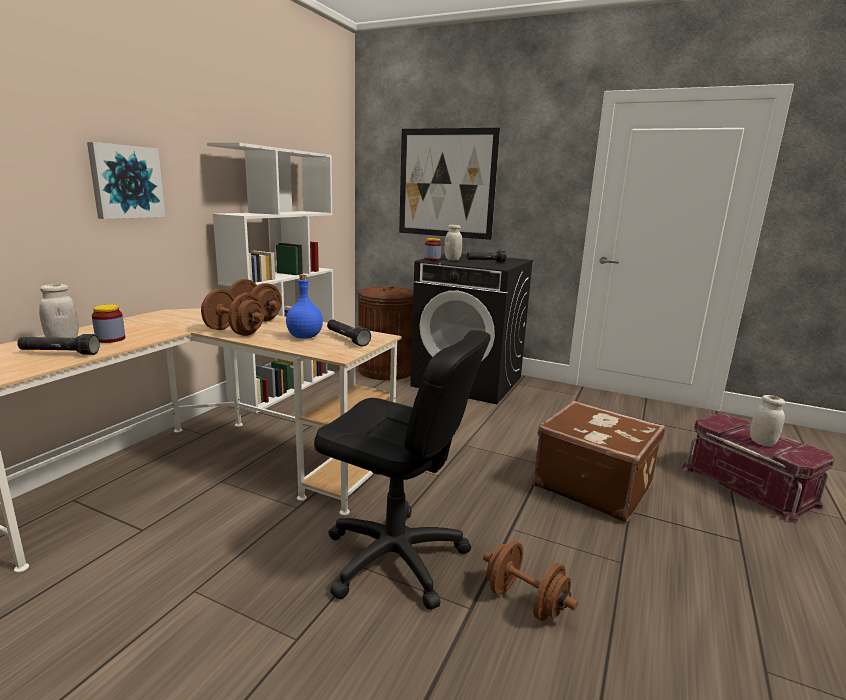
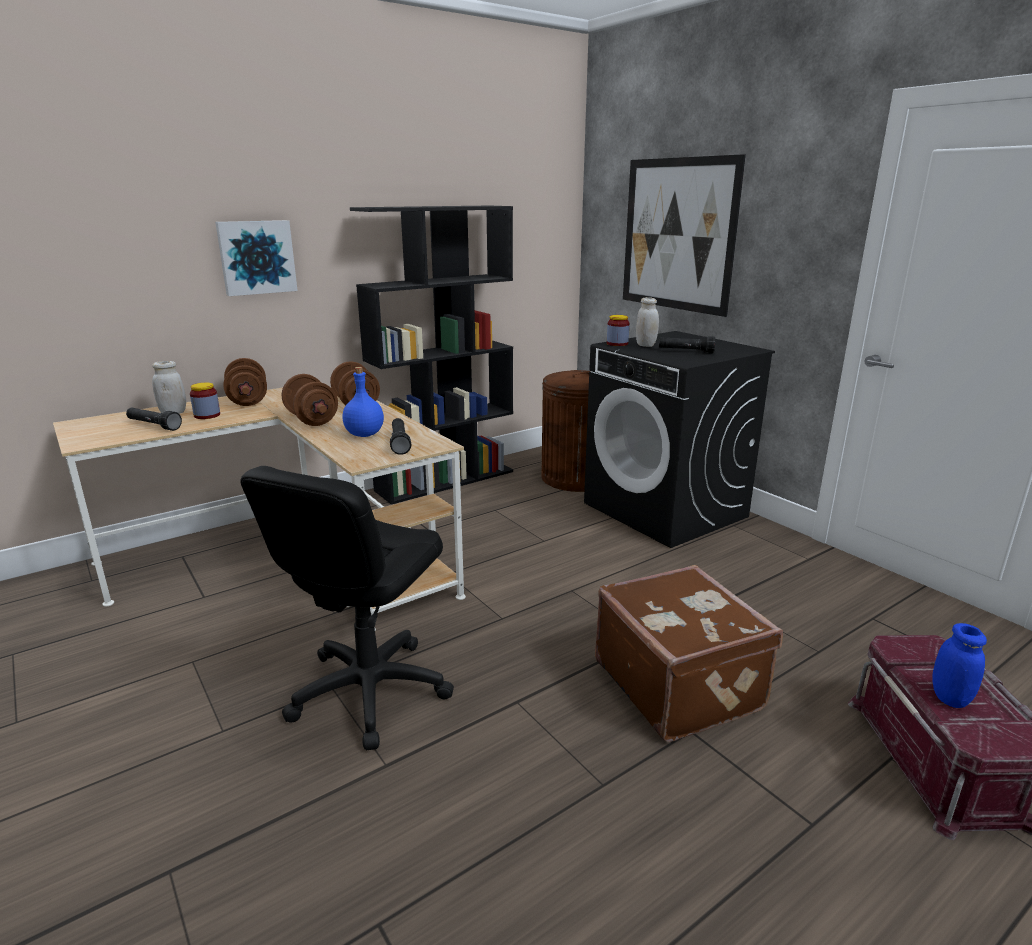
camera: 30 degrees right, 5 degrees up
(285, 387) = (446, 480): white bookcase -> black bookcase
(395, 558) = (369, 690): black office chair -> black office chair turned 60 degrees clockwise
(525, 601) = (445, 780): brown dumbbell -> brown dumbbell (248, 400)
(762, 443) = (949, 698): white jar -> blue jar

